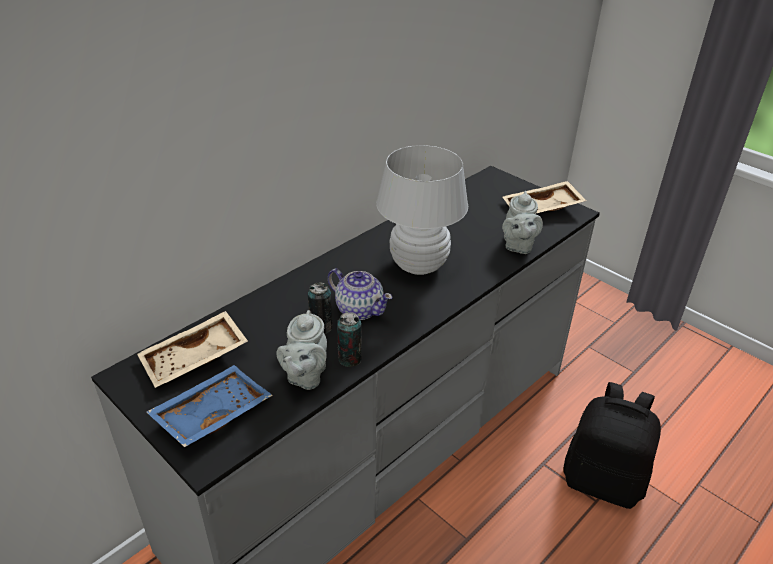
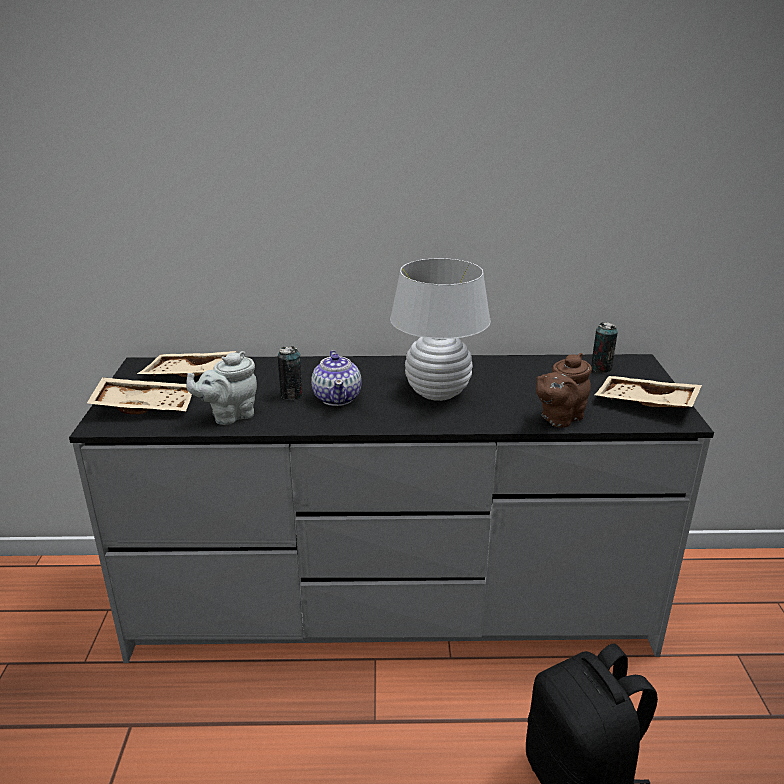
camera: 45 degrees right, 10 degrees down
(212, 413) = (145, 405): blue tray -> beige tray
(349, 359) = (275, 421): can -> can (601, 368)
(518, 246) = (559, 418): grey teapot -> brown teapot

